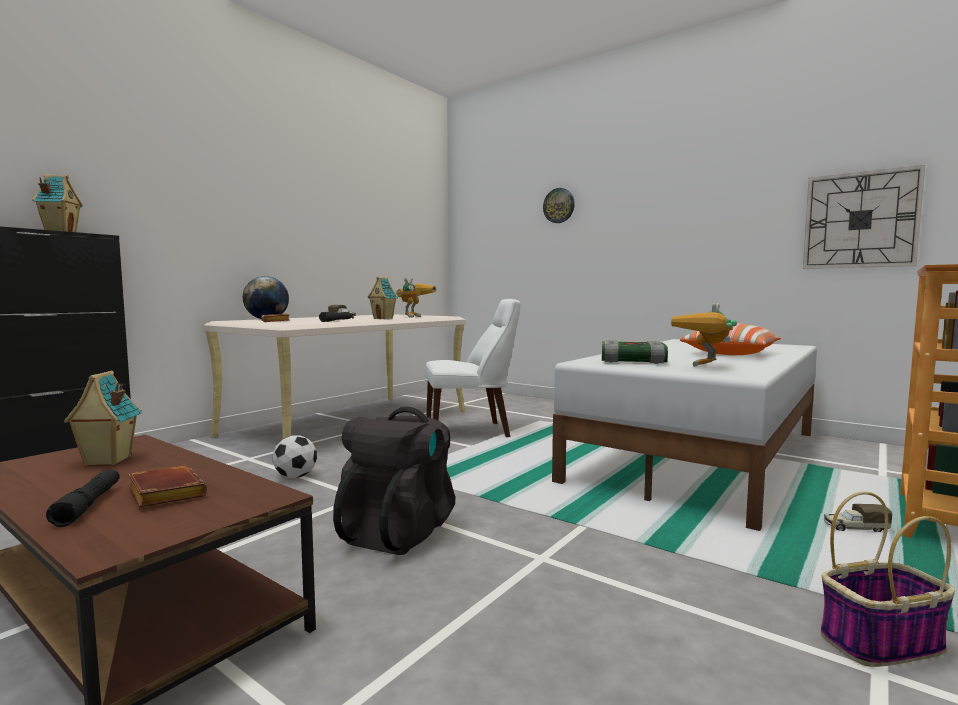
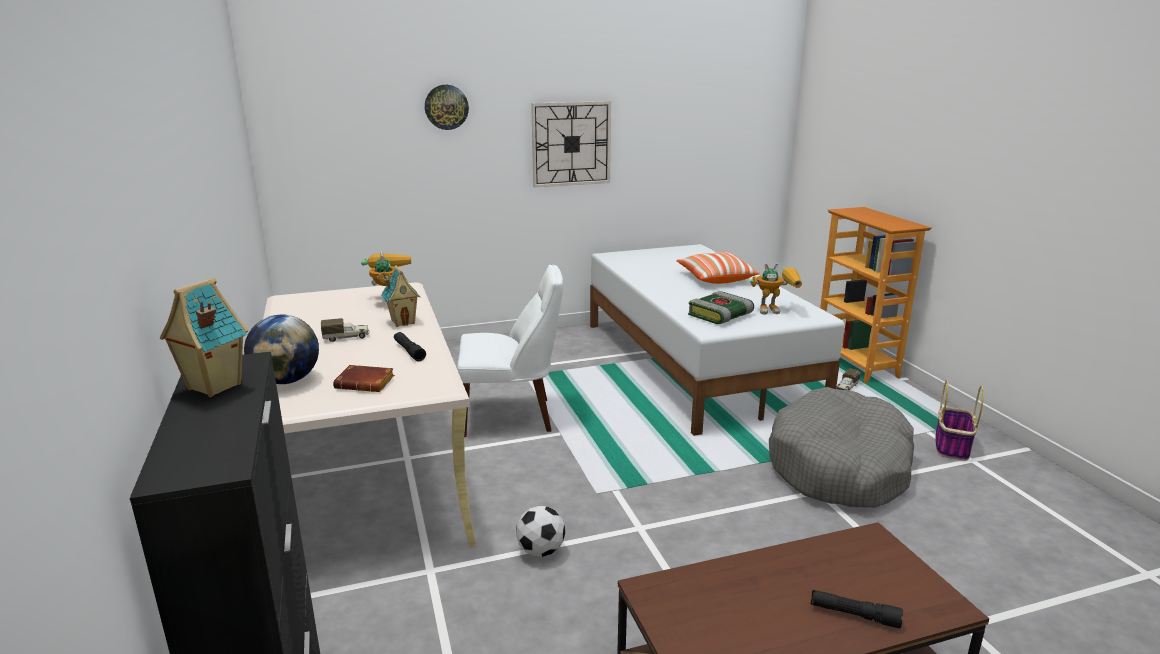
camera: 55 degrees left, 15 degrees up
(106, 461) = (722, 606): toy house -> none
(163, 493) = (842, 580): brown book -> none
(399, 531) = (733, 530): black backpack -> none
(471, 431) = (512, 417): white chair -> white chair turned 60 degrees clockwise
(625, 560) = (839, 467): none -> grey dog bed
(707, 367) = (775, 310): toy robot -> toy robot turned 75 degrees counterclockwise
(860, 220) = (725, 139): wall clock -> wall clock (571, 144)

